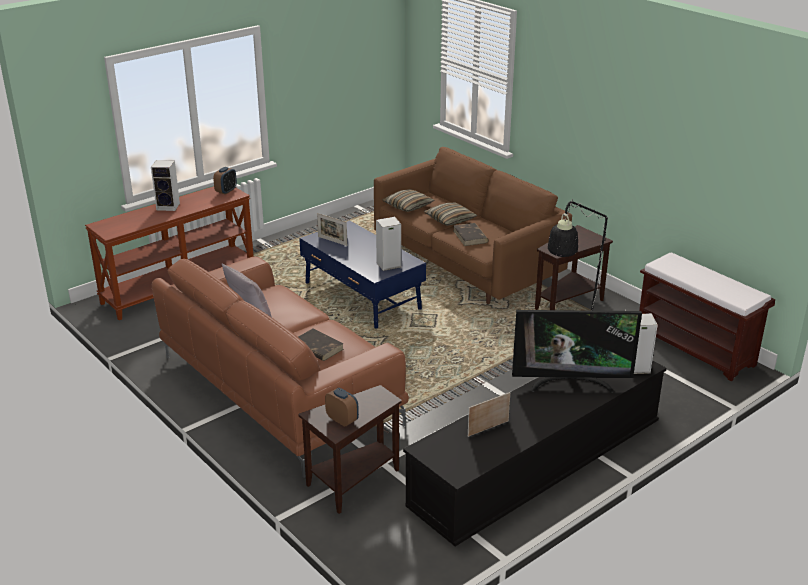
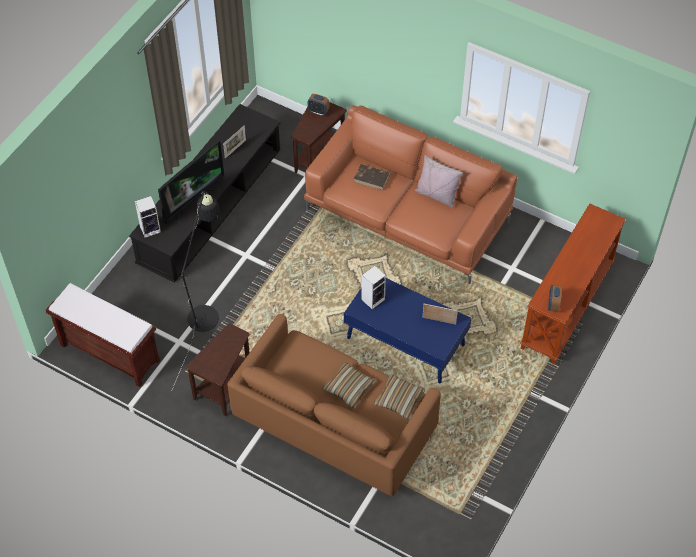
camera: 160 degrees right, 25 degrees up
(169, 206) = (582, 264): speaker -> none
(470, 236) = (319, 360): brown book -> none
(570, 383) = (192, 201): television -> television turned 150 degrees clockwise

